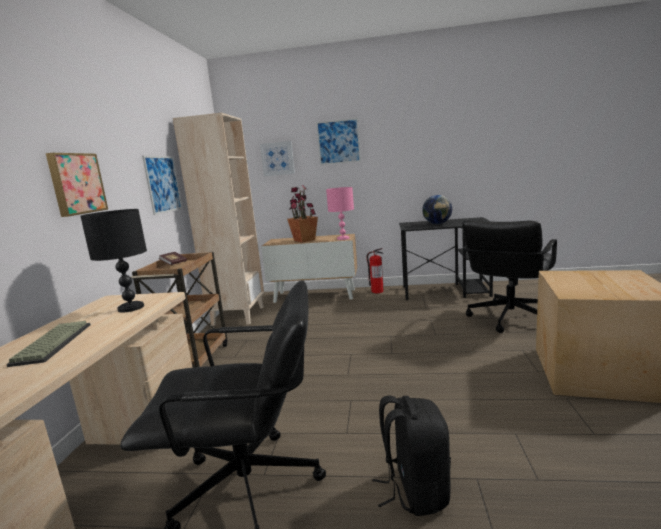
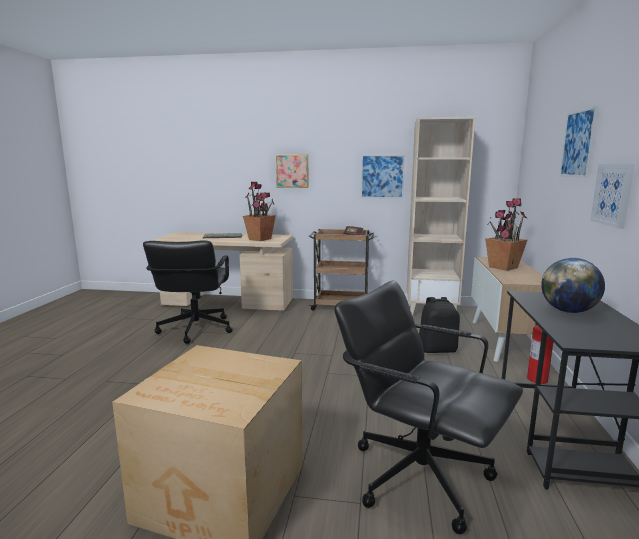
camera: 90 degrees right, 0 degrees up
(130, 308) = (260, 239): black table lamp -> potted plant
(277, 158) = (541, 161): picture -> picture (613, 194)
(343, 238) = (512, 280): pink table lamp -> none
(415, 490) = (156, 365): black backpack -> black backpack (437, 349)

